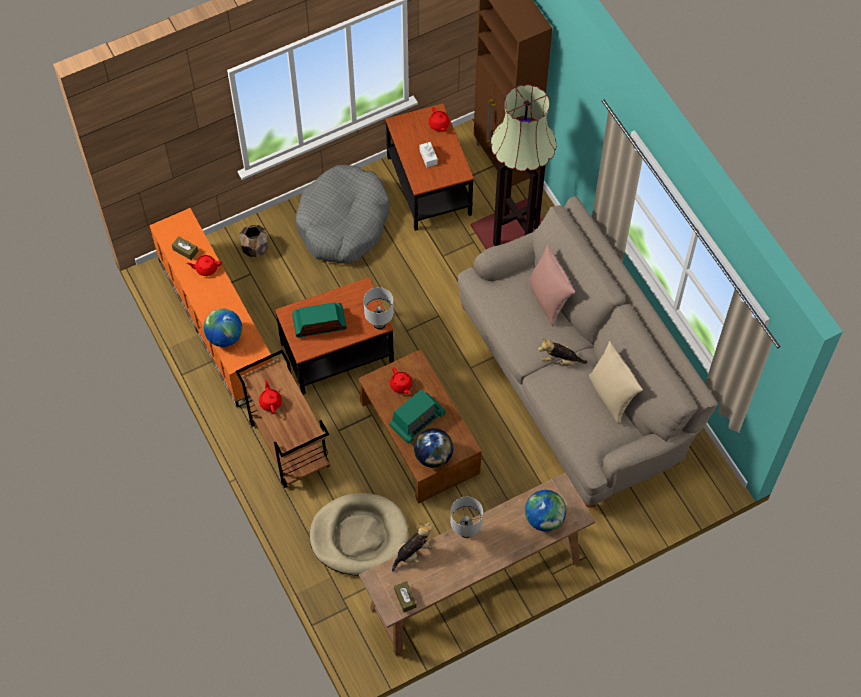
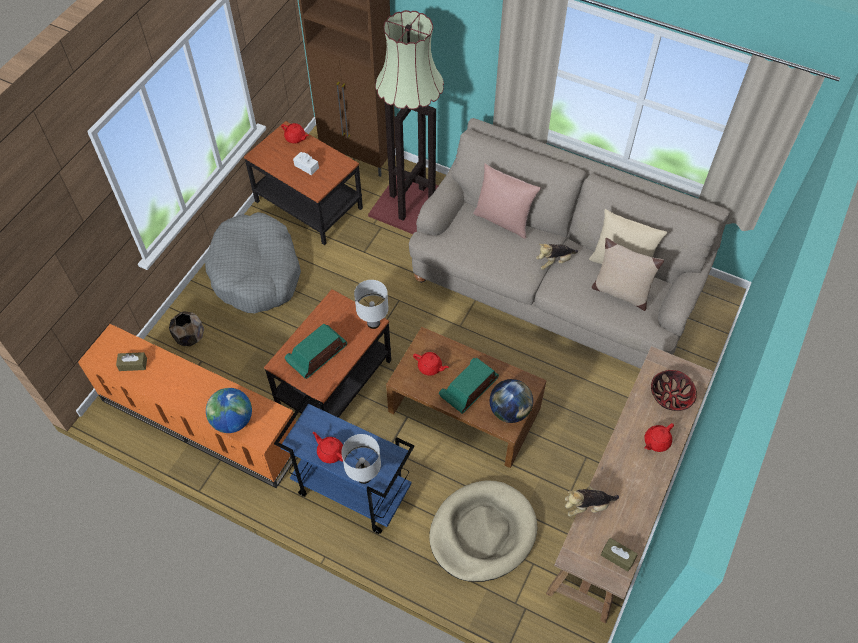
camera: 35 degrees left, 5 degrees down
(206, 268) = (166, 369): red teapot -> red teapot (656, 442)
(288, 444) = (351, 491): brown cart -> blue cart
(413, 553) = (587, 506): plush toy -> plush toy turned 120 degrees counterclockwise
(417, 420) = (469, 388): radio -> radio turned 150 degrees counterclockwise
(466, 532) = (616, 454): white table lamp -> white table lamp (364, 477)
(544, 518) = (671, 396): globe -> bowl
(590, 417) = (620, 292): none -> beige pillow

